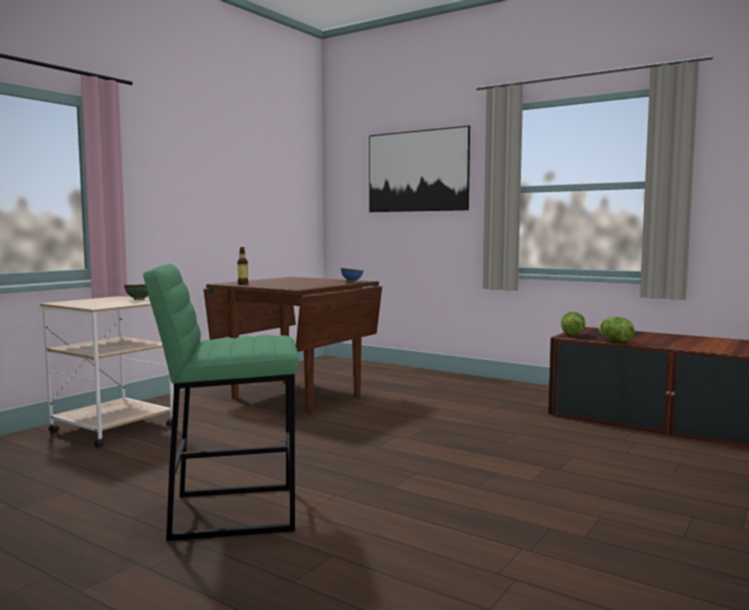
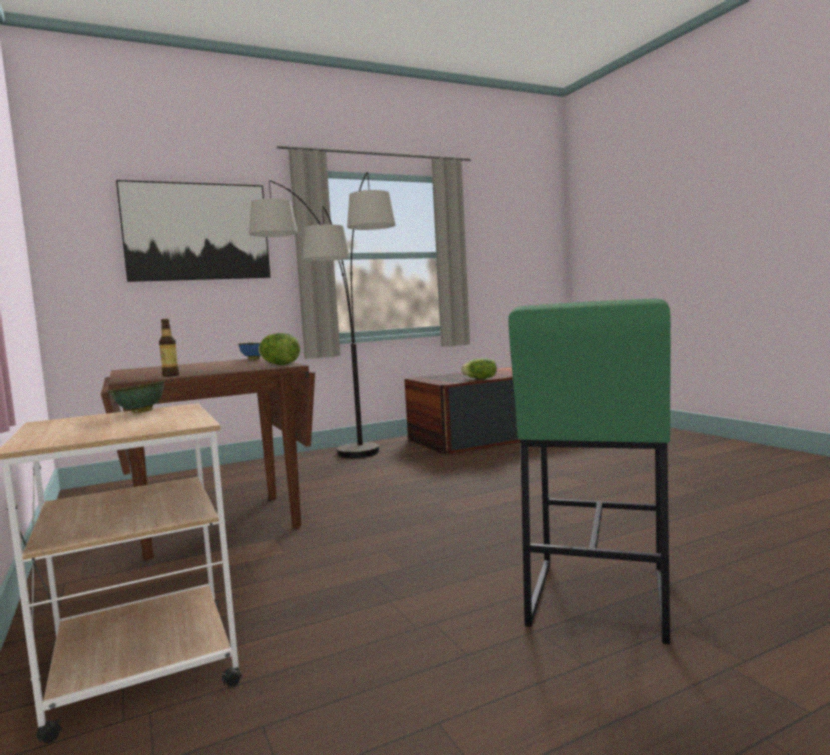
camera: 60 degrees left, 0 degrees up
(459, 395) = (347, 466): none -> floor lamp
(571, 334) = (438, 381): lettuce -> lettuce (279, 364)

